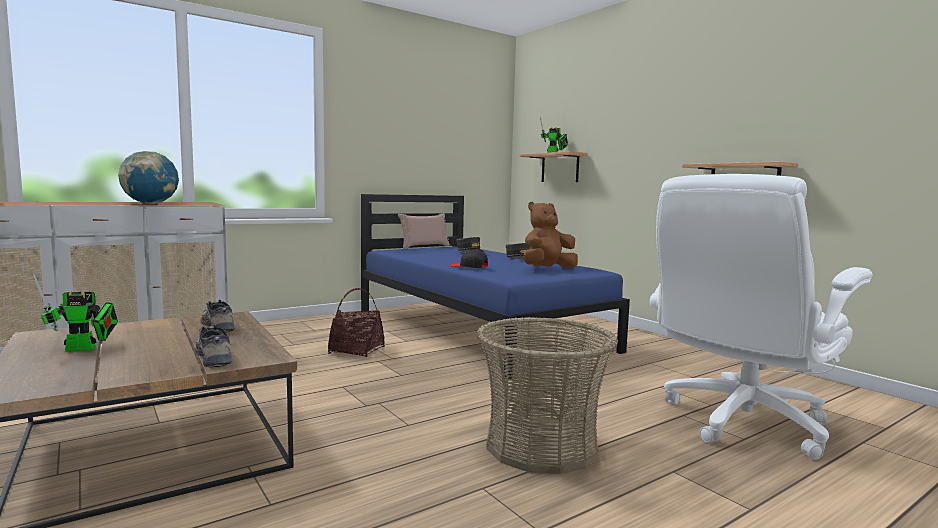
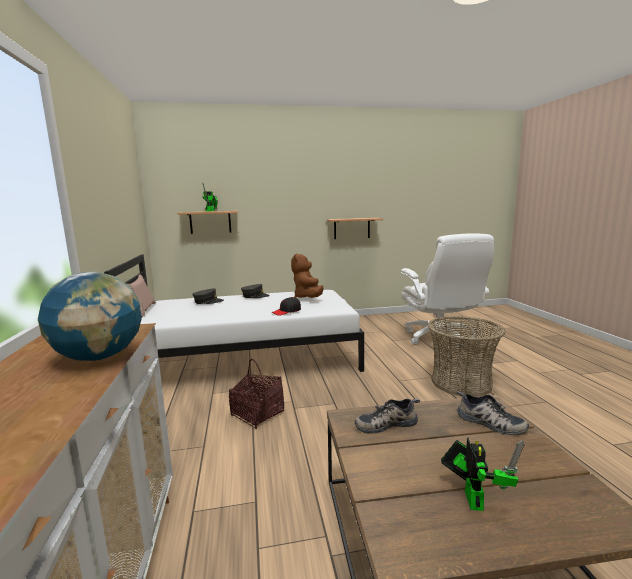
camera: 65 degrees left, 5 degrees up
(215, 356) = (489, 423): shoe -> shoe turned 135 degrees counterclockwise
(477, 329) = (248, 359): blue bed -> white bed

